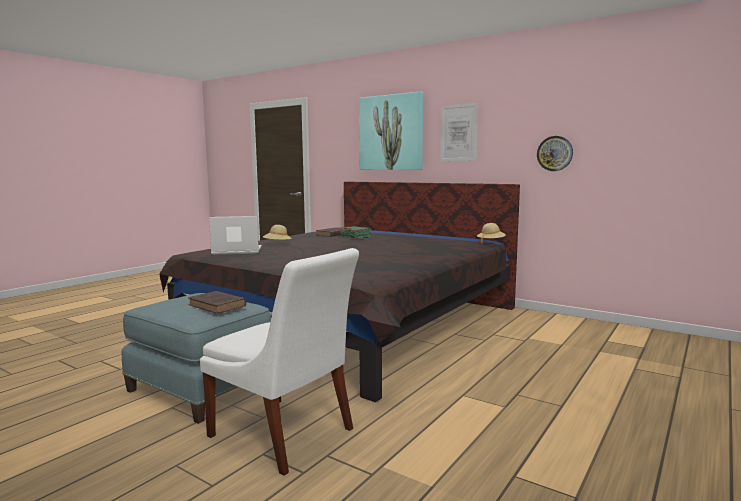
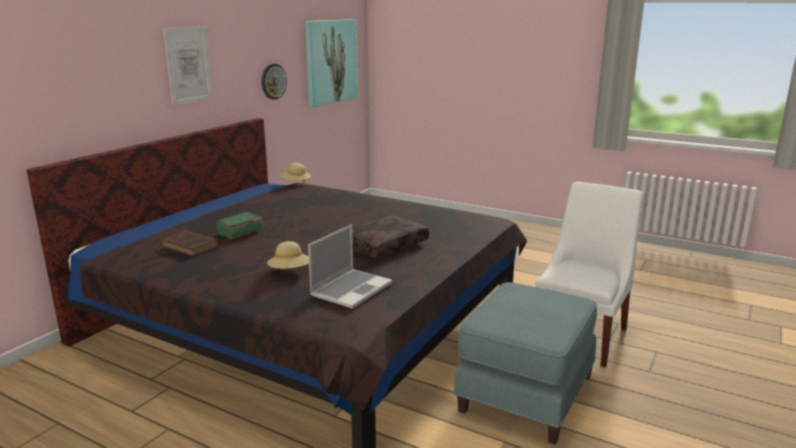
camera: 95 degrees left, 10 degrees up
(218, 306) = (536, 294): brown book -> none
(236, 251) = (351, 289): laptop -> laptop turned 135 degrees counterclockwise
(310, 255) = (384, 245): none -> brown pillow
(391, 132) = (92, 69): picture -> picture (331, 61)

